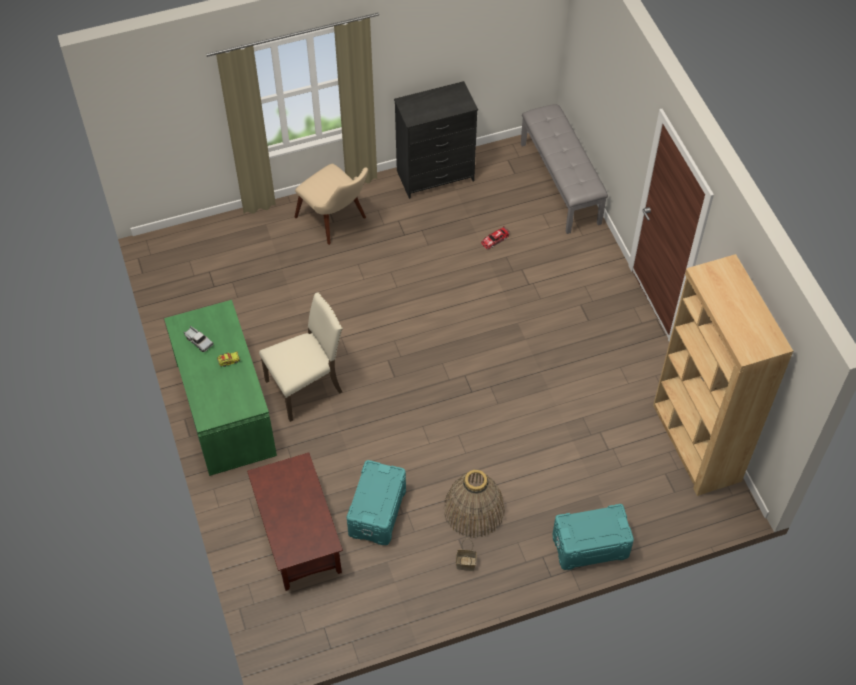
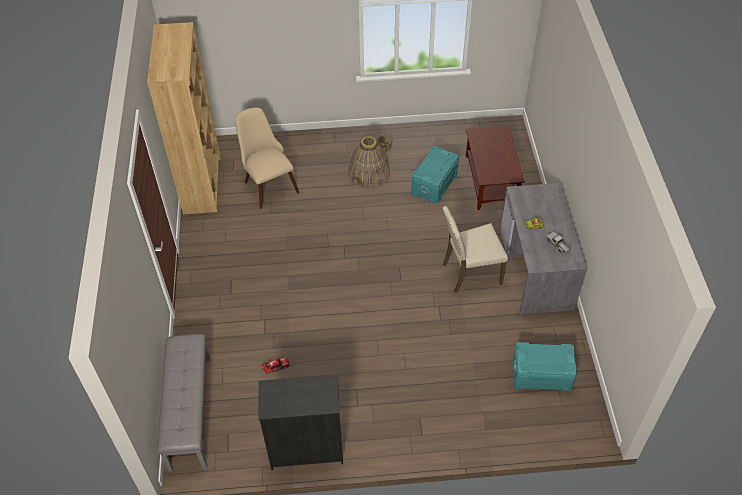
camera: 165 degrees left, 5 degrees down
(224, 409) = (536, 269): green desk -> grey desk
(337, 221) = (416, 417): beige chair -> beige chair (267, 183)
(590, 545) = (302, 142): turquoise storage box -> turquoise storage box (541, 375)

